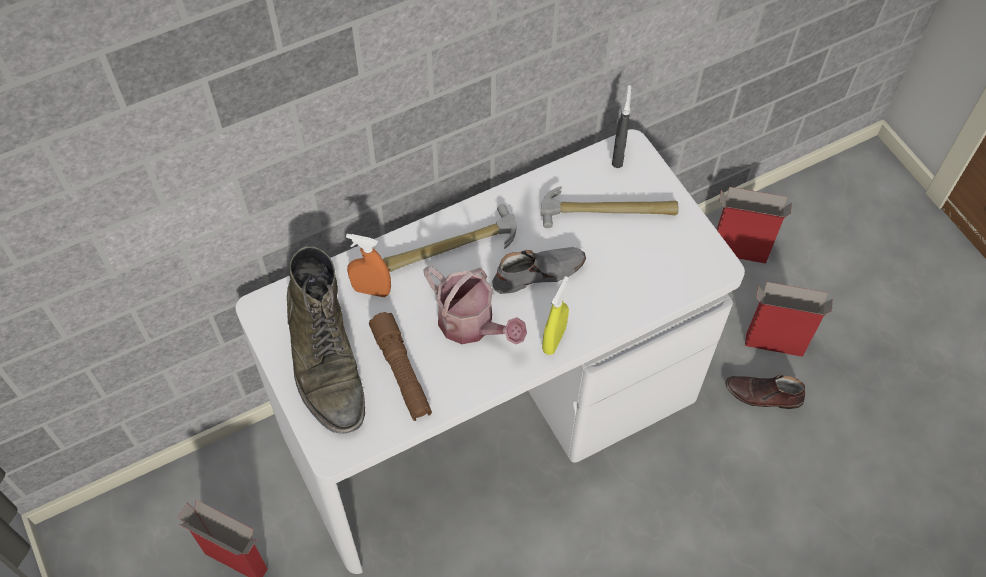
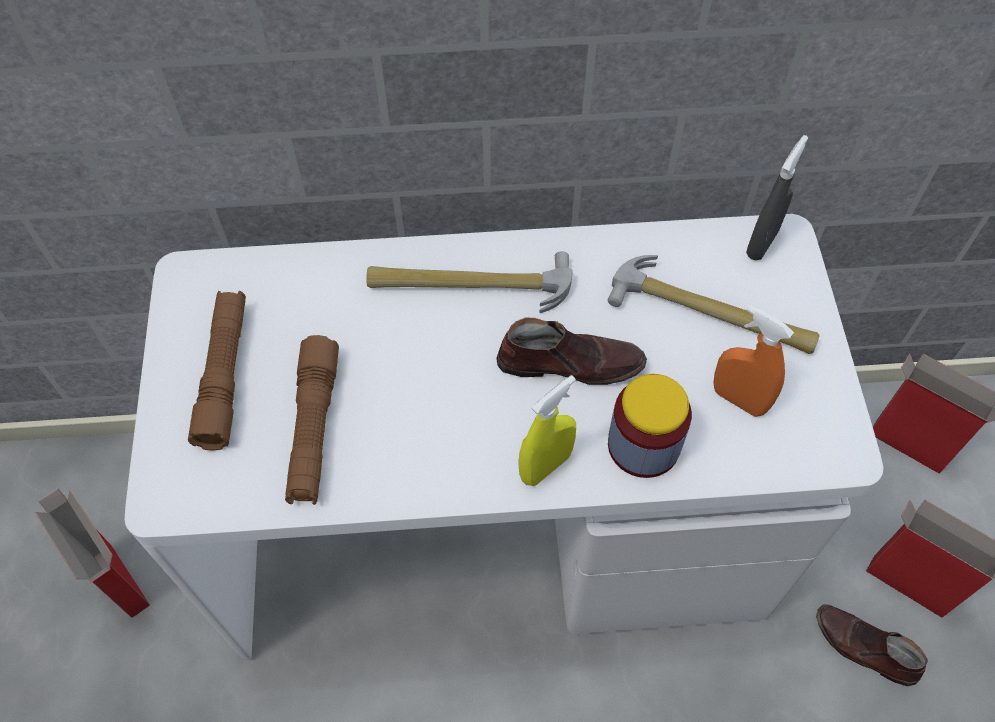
camera: 25 degrees right, 0 degrees up
(325, 362) = (224, 375): green boot -> brown flashlight
(371, 290) = (335, 303): orange spray bottle -> orange spray bottle (738, 399)
(472, 325) = (442, 401): watering can -> none
(538, 273) = (570, 362): grey shoe -> brown shoe
(604, 305) = (643, 445): none -> jar

